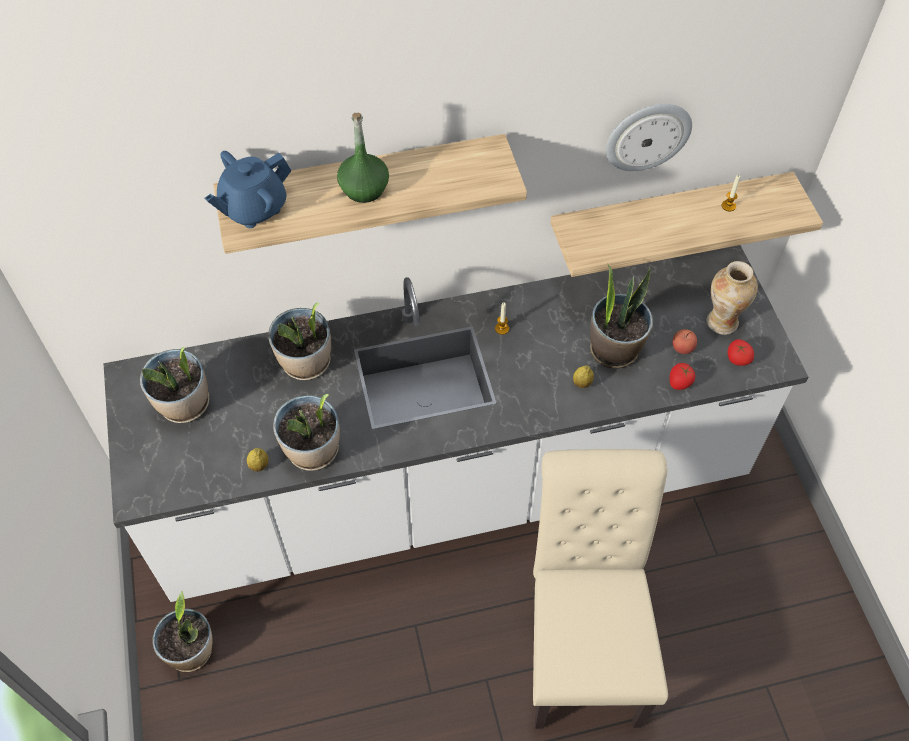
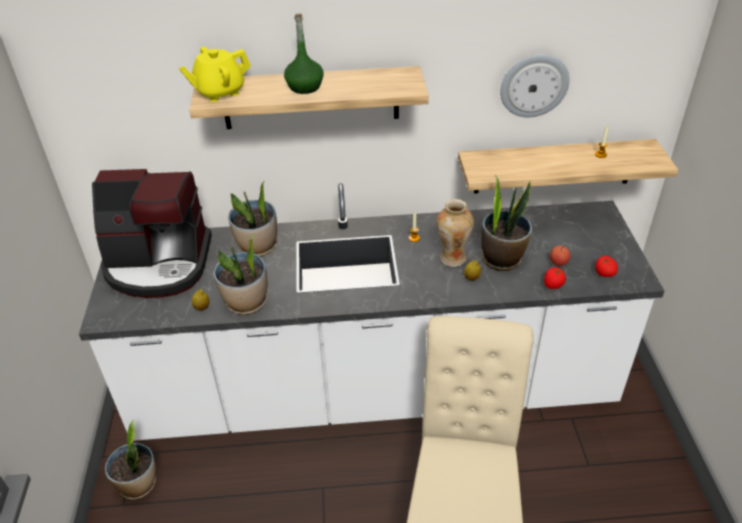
camera: 10 degrees right, 15 degrees down
(185, 405) = (159, 264): potted plant -> coffee machine
(253, 208) = (219, 92): blue teapot -> yellow teapot
(721, 323) = (592, 249): vase -> vase (452, 259)

